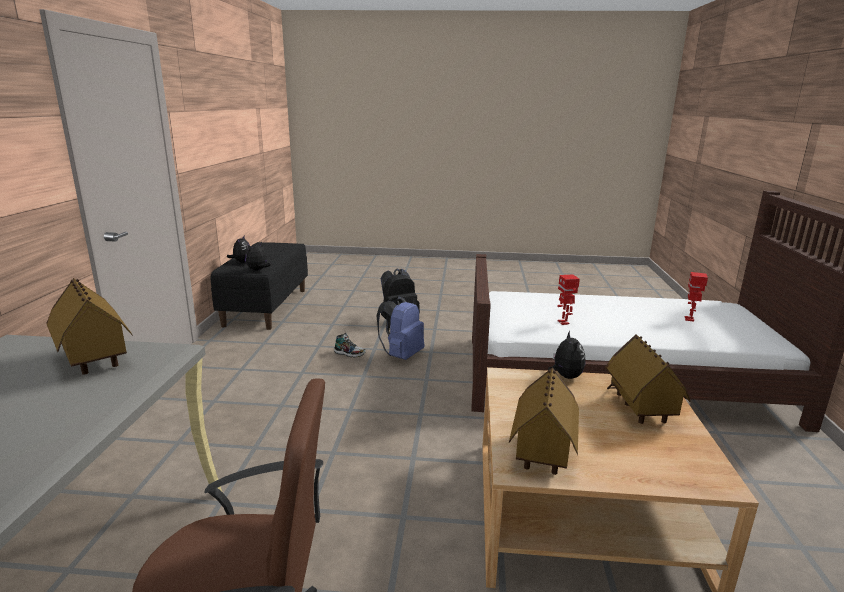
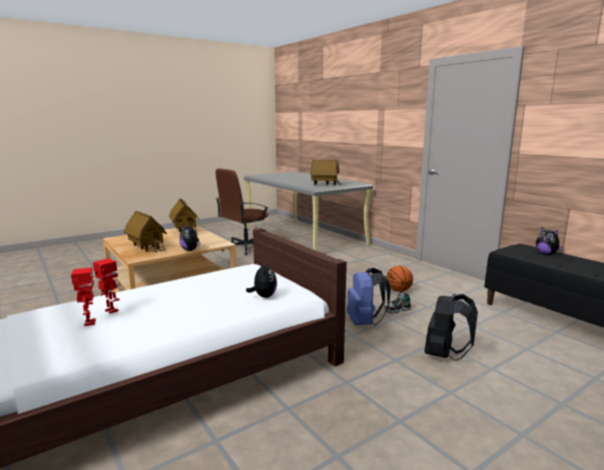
camera: 140 degrees right, 5 degrees down
(258, 270) = (508, 252): plush toy -> plush toy (264, 296)
(294, 369) = (398, 290): none -> basketball
(564, 322) = (216, 282): toy robot -> toy robot (110, 311)

